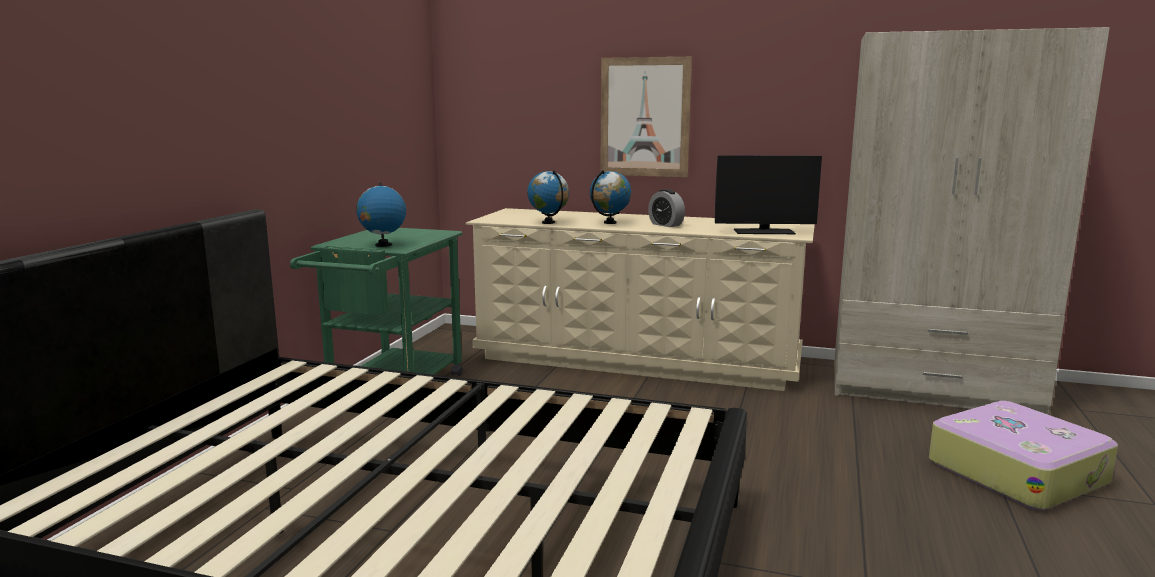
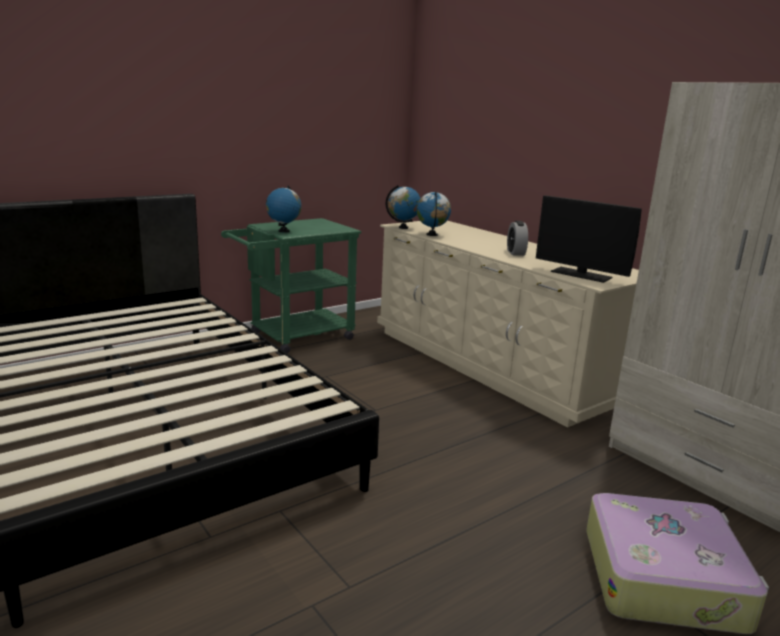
camera: 35 degrees right, 5 degrees up
(610, 223) = (477, 243): globe -> globe (403, 228)
(644, 117) = (541, 153): picture -> none

